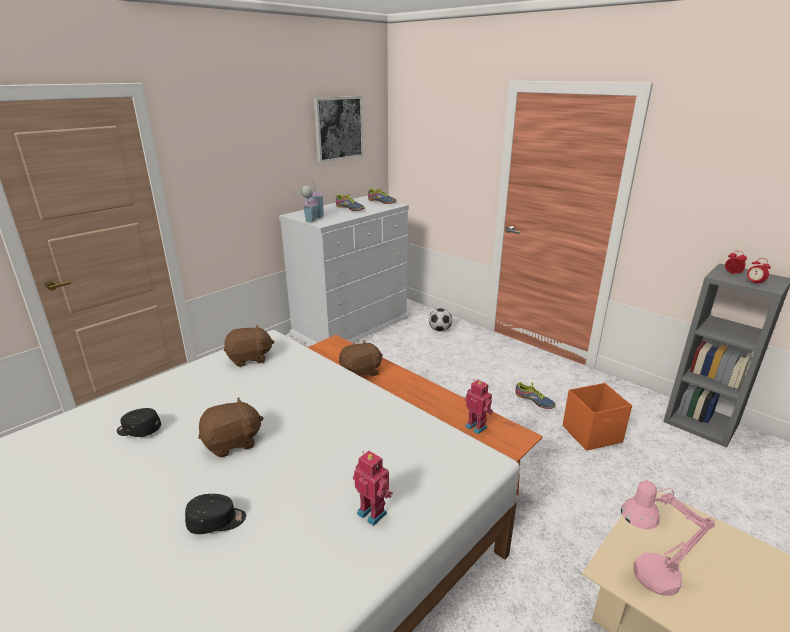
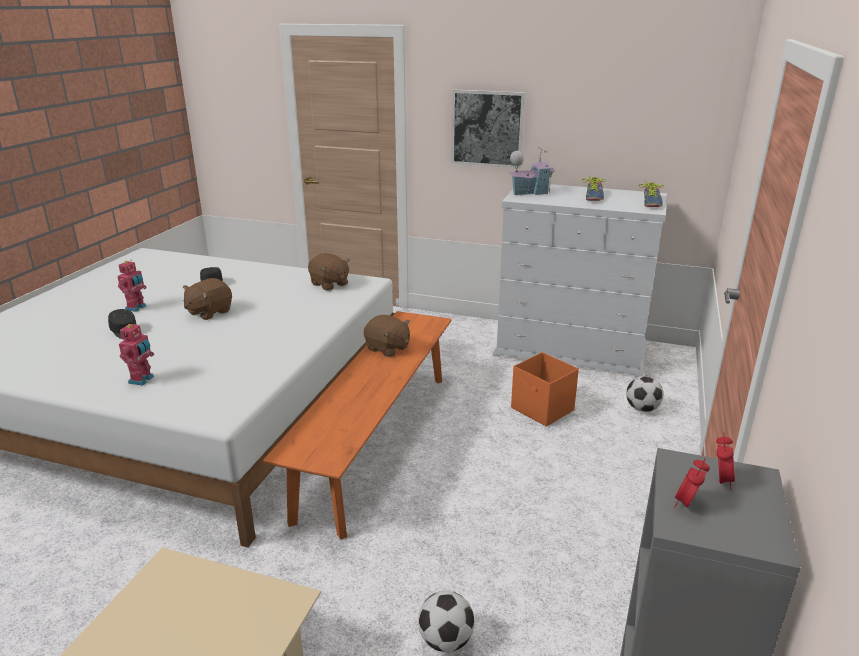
camera: 65 degrees right, 0 degrees up
(232, 443) = (209, 312): brown plush toy -> brown plush toy turned 90 degrees clockwise
(338, 128) = (639, 93): picture -> picture (487, 128)
(477, 426) = (332, 431): toy robot -> toy robot (137, 308)
(534, 400) = (544, 525): shoe -> none
(592, 434) = (507, 596): orange storage box -> orange storage box (542, 410)
(626, 469) = (445, 640): none -> football
(646, 575) = (165, 595): pink table lamp -> none

